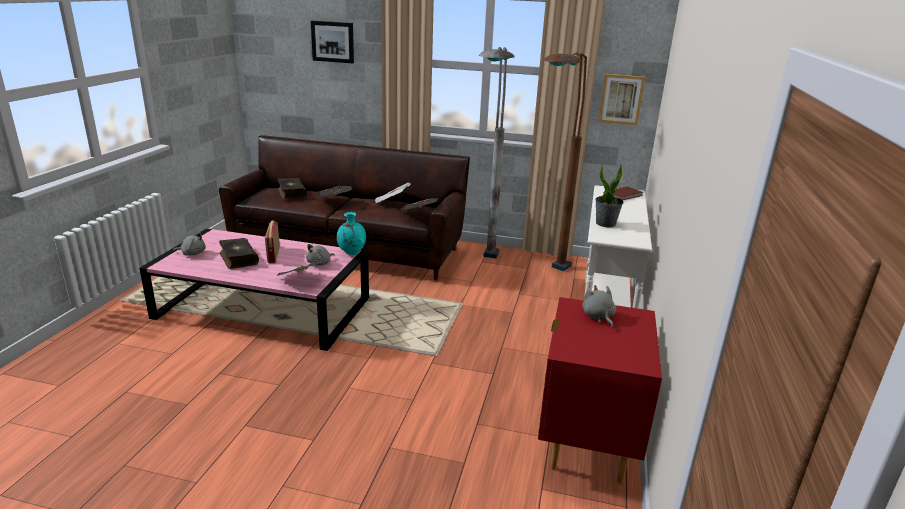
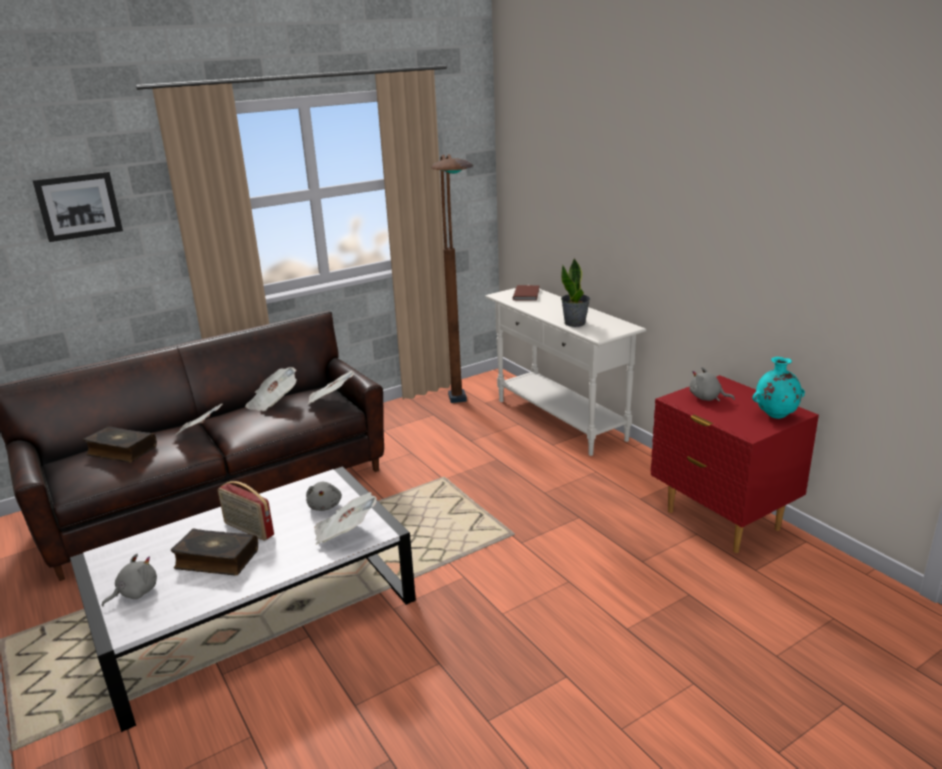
camera: 45 degrees left, 0 degrees up
(264, 308) = (255, 612): pink coffee table -> white coffee table
(351, 253) = (331, 477): turquoise vase -> turquoise vase (775, 415)
(484, 267) = (396, 433): grey floor lamp -> none
(621, 99) = (462, 197): picture -> none

